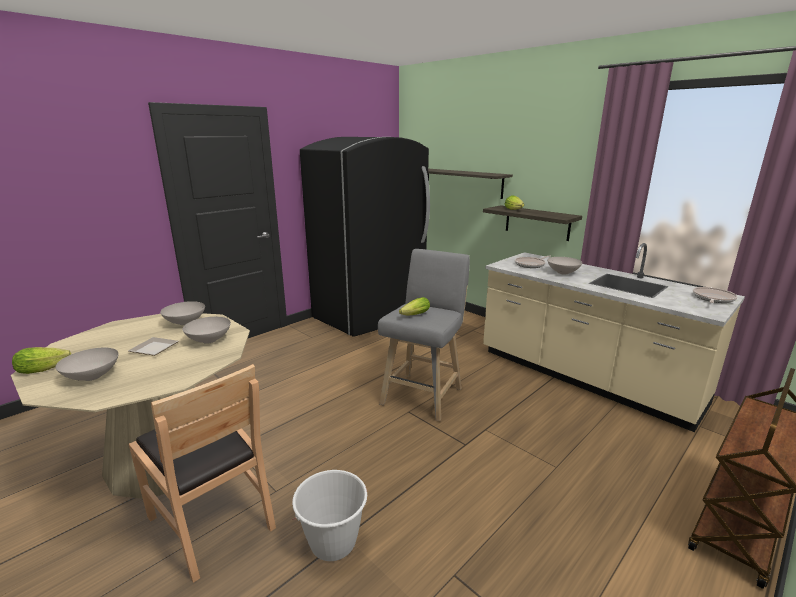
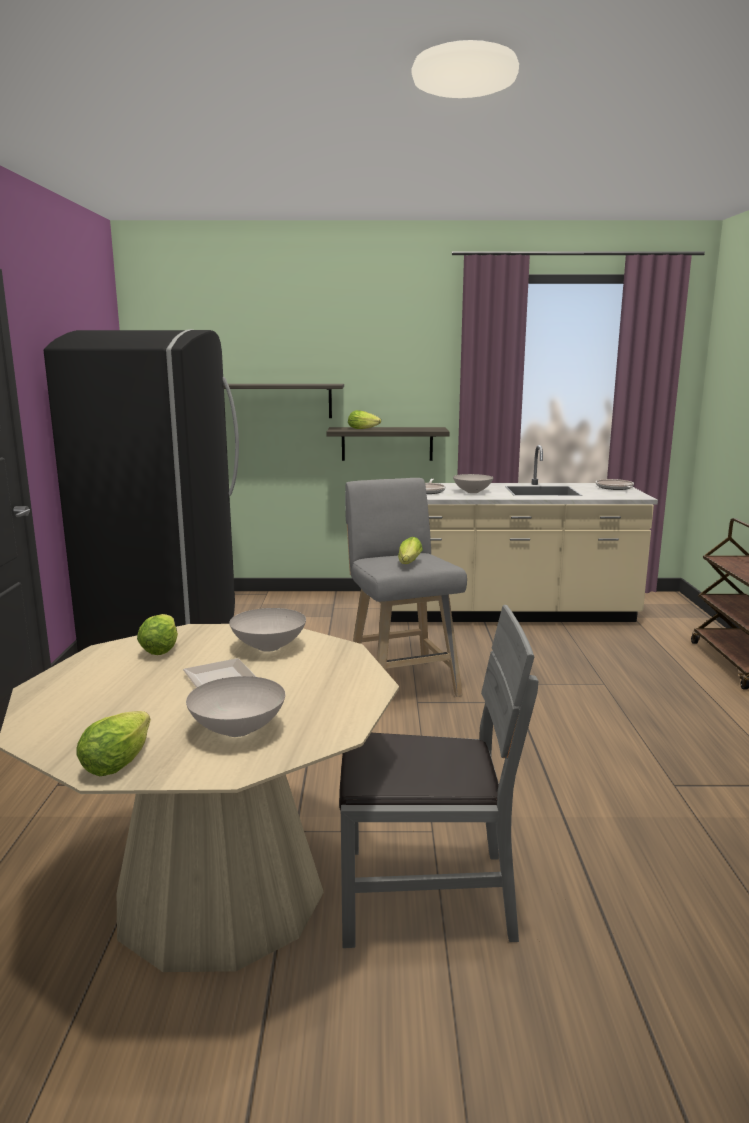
camera: 45 degrees left, 5 degrees down
(185, 322) = (162, 647): white bowl -> lettuce
(212, 521) = (425, 894): brown chair -> grey chair
(333, 542) = (564, 827): white bucket -> none

